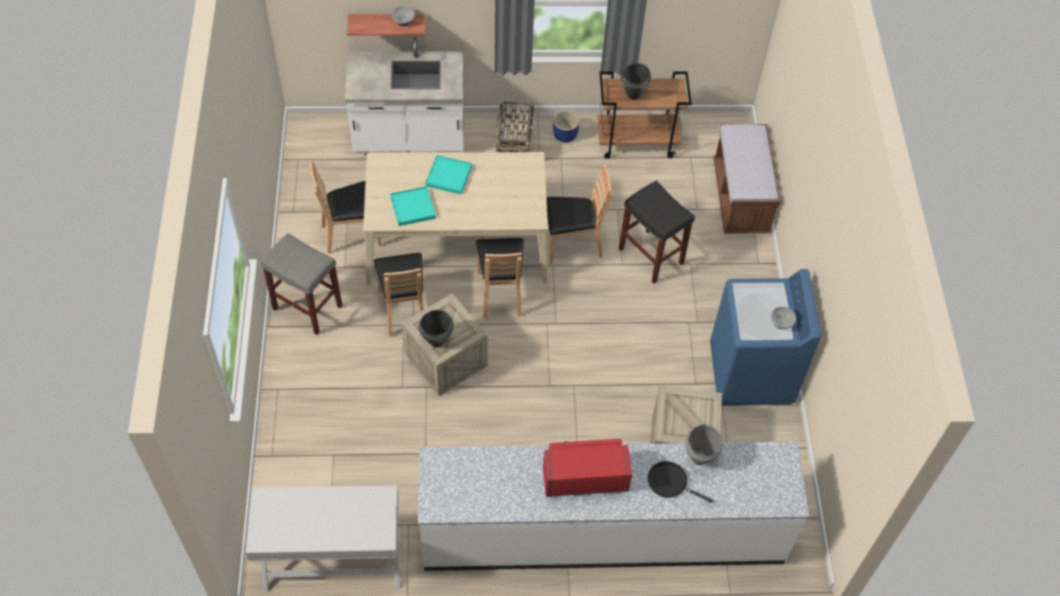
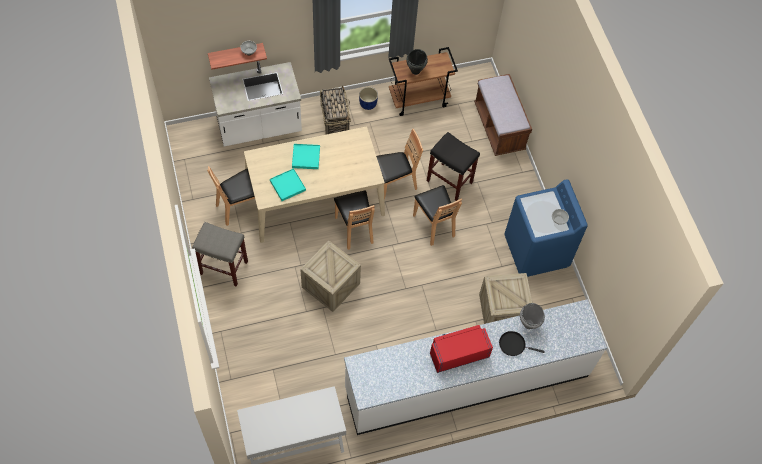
camera: 15 degrees left, 5 degrees up
(404, 309) = (291, 255): brown chair -> brown chair (434, 225)
(437, 341) = (328, 277): black cooking pot -> none

